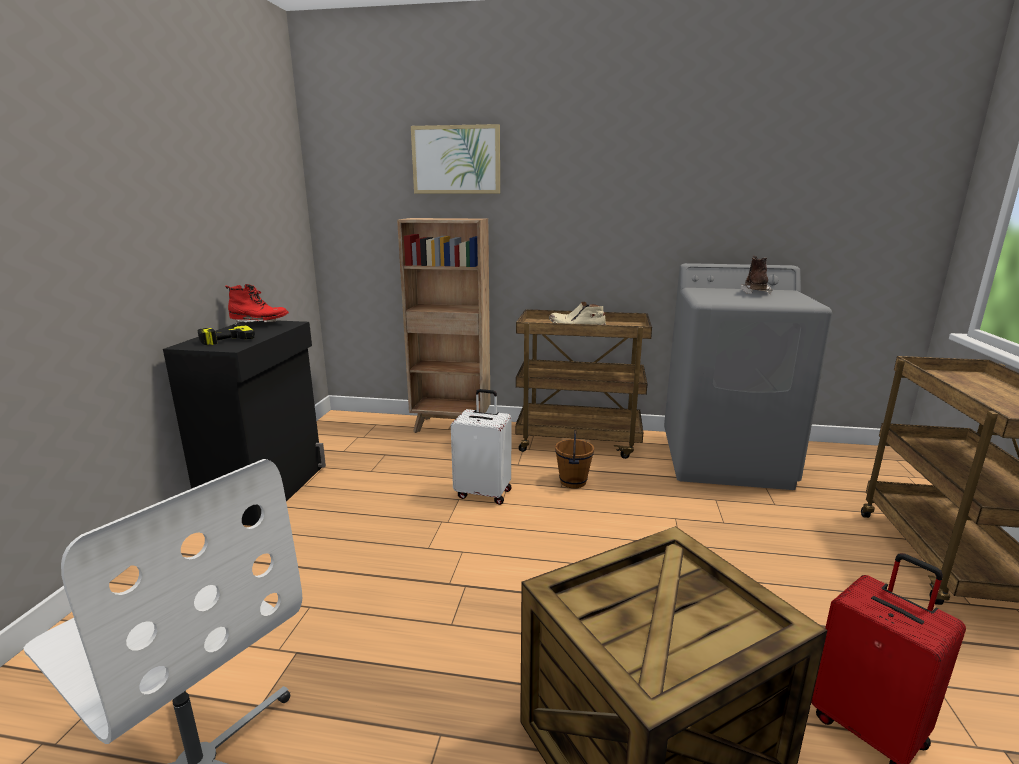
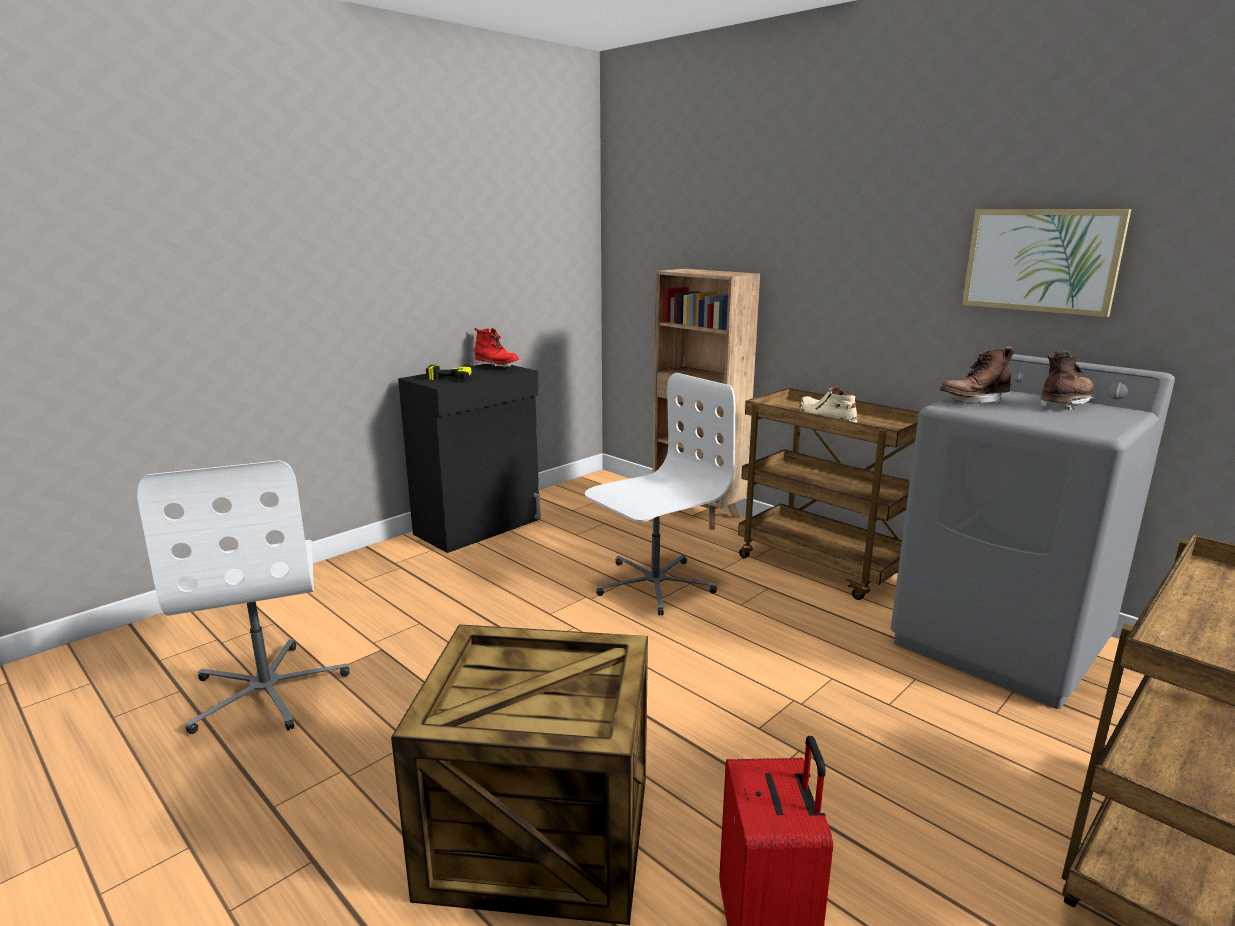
camera: 35 degrees right, 0 degrees up
(456, 160) = (735, 204): picture -> picture (1041, 260)
(484, 493) = (654, 585): white suitcase -> white office chair
(573, 482) = (760, 604): brown bucket -> none
(711, 296) = (973, 401): none -> brown boot

